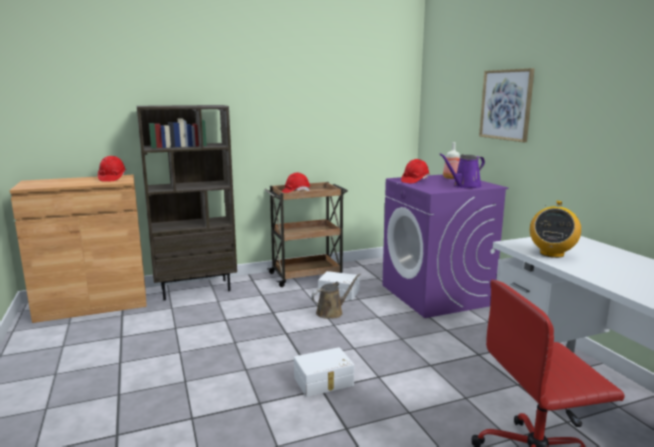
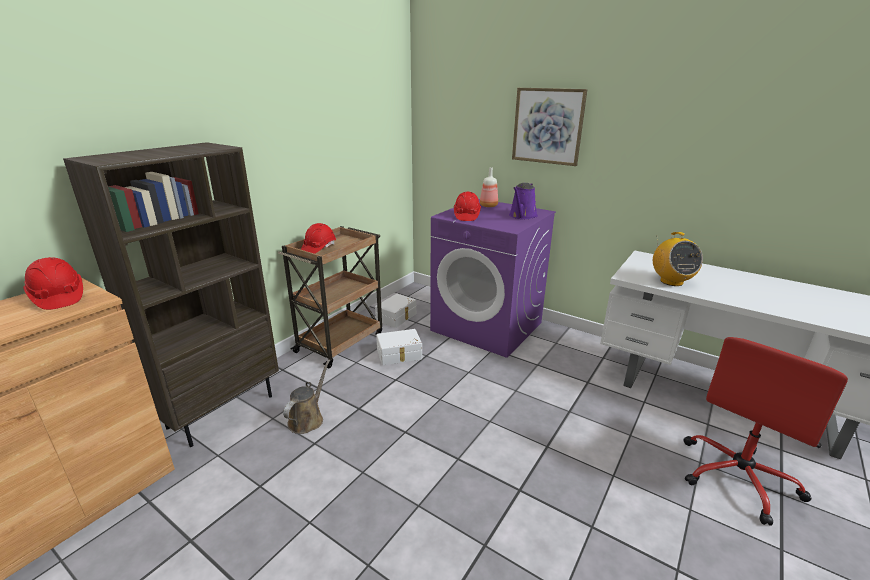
camera: 35 degrees left, 10 degrees up
(324, 382) = (511, 479): white storage box -> white storage box (397, 317)
(332, 312) = (420, 383): brown watering can -> brown watering can (308, 419)

